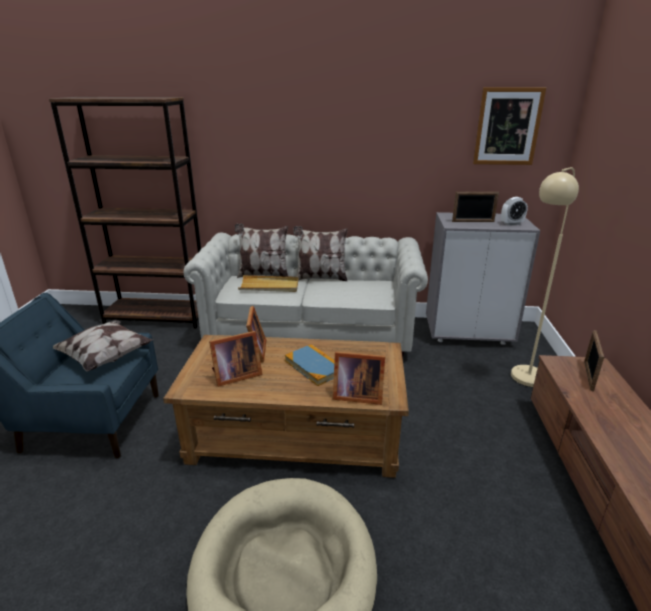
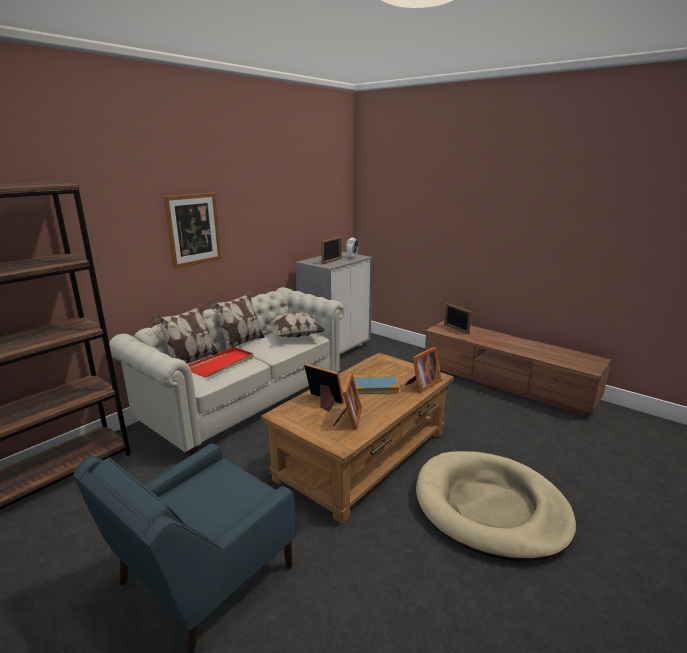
camera: 55 degrees left, 5 degrees down
(106, 357) = (204, 486): pillow -> pillow (294, 335)
(269, 286) = (222, 364): beige tray -> red tray
(507, 127) = (322, 190): picture -> picture (193, 229)
(523, 382) = (402, 358): beige floor lamp -> none

